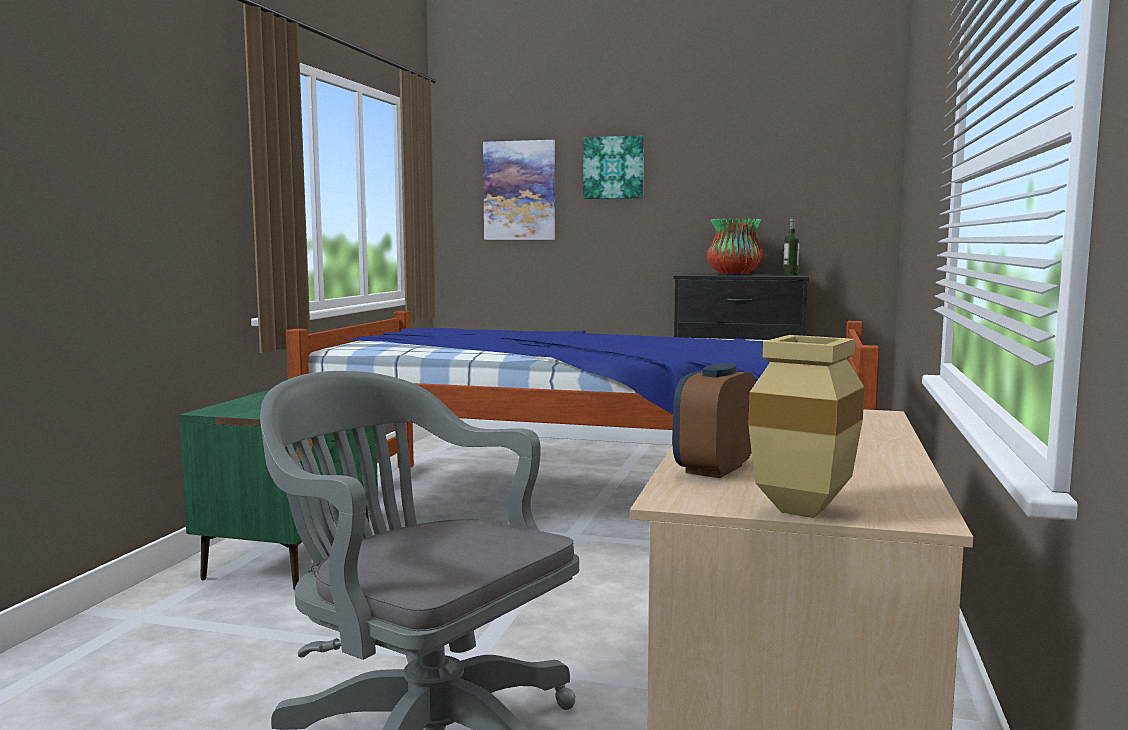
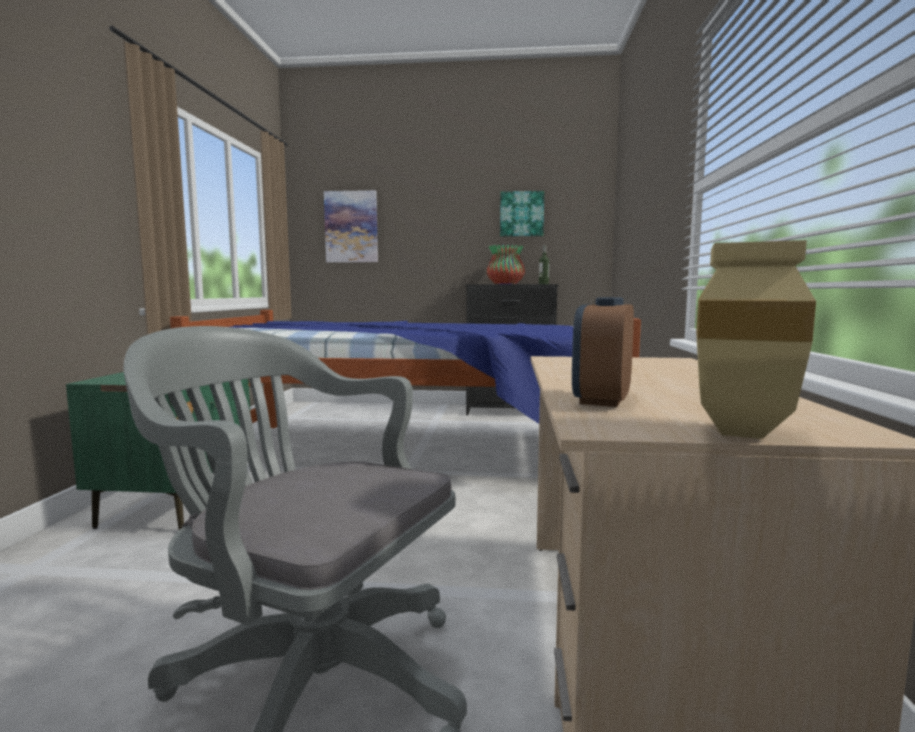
camera: 10 degrees left, 0 degrees up
(614, 168) = (419, 211): picture -> picture (521, 214)

